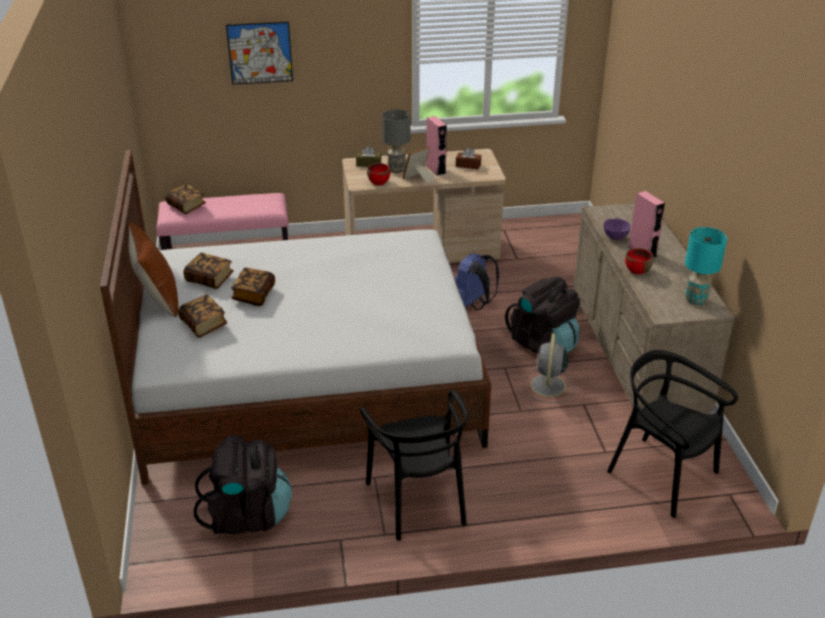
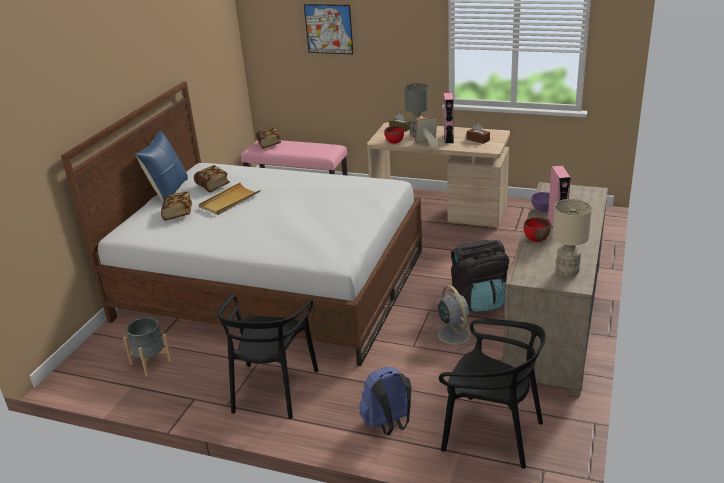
camera: 30 degrees right, 5 degrees down
(158, 299) = (168, 191): brown pillow -> blue pillow
(247, 515) = (151, 362): black backpack -> grey planter
(254, 295) = (229, 201): book -> beige tray
(473, 304) = (447, 257): blue backpack -> blue backpack (388, 425)
(548, 387) = (453, 333): grey fan -> grey fan turned 120 degrees clockwise
(662, 475) = (492, 433): black chair -> black chair turned 135 degrees clockwise
(695, 300) = (567, 272): turquoise table lamp -> beige table lamp

